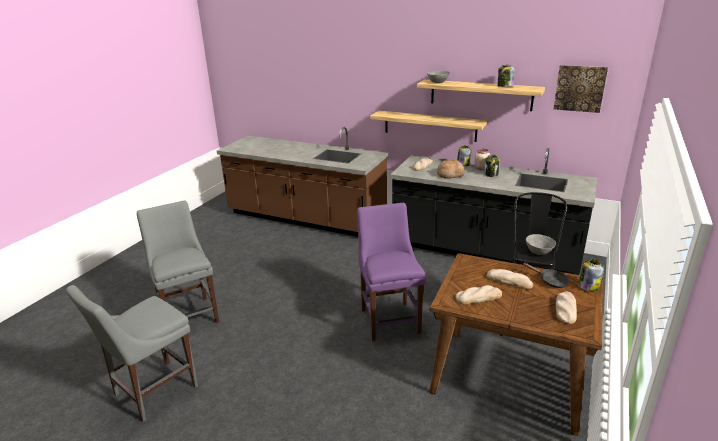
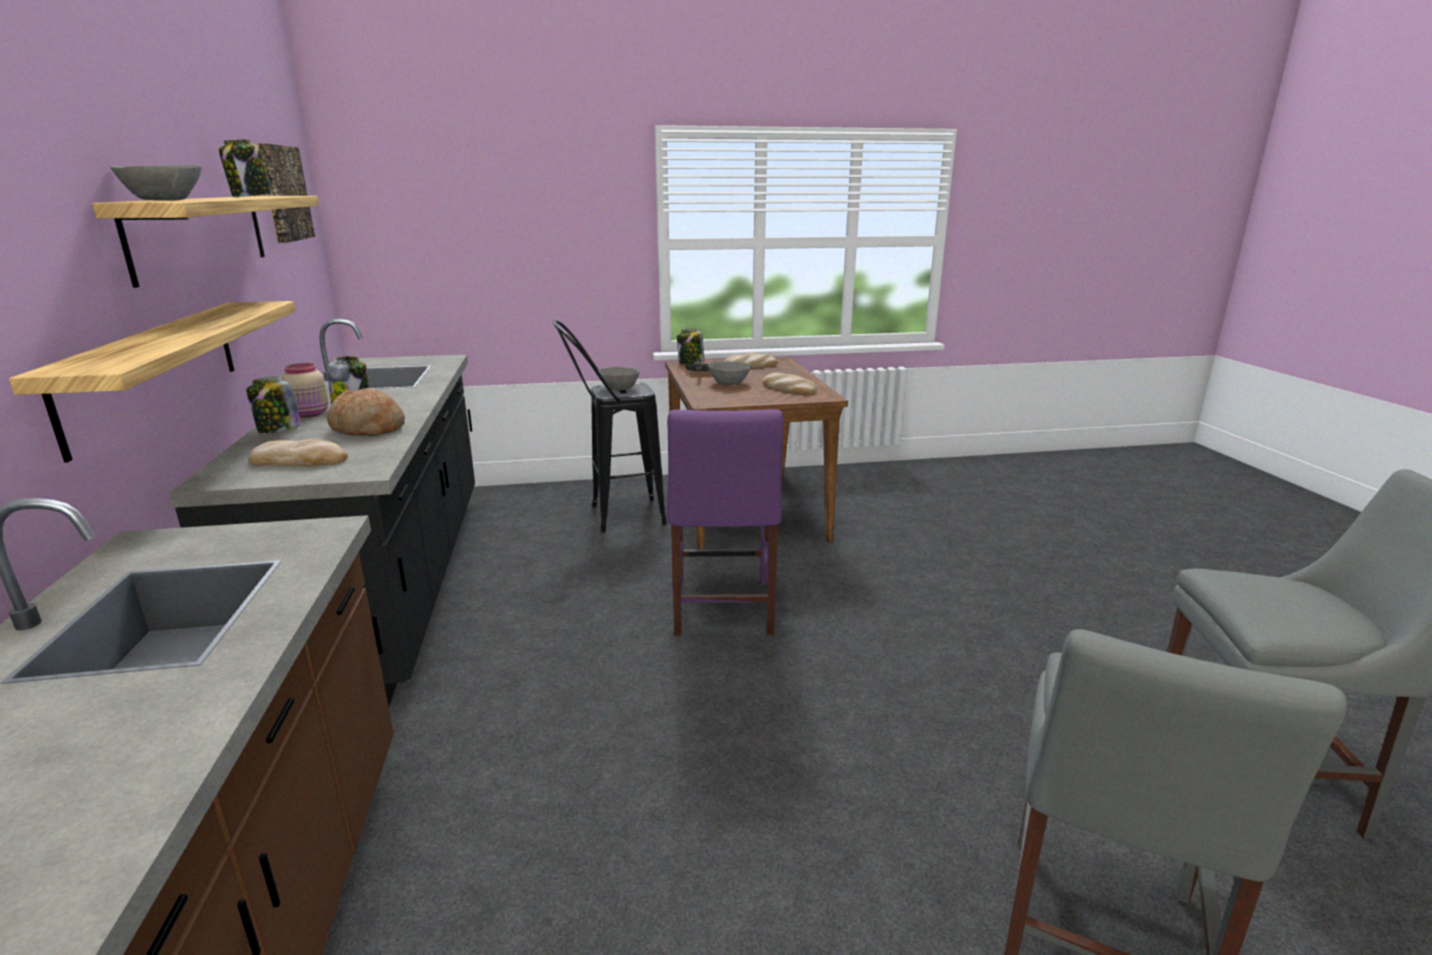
camera: 125 degrees left, 5 degrees down
(389, 319) = (722, 611): purple chair -> purple chair turned 45 degrees counterclockwise
(509, 281) = (729, 383): bread -> grey bowl

